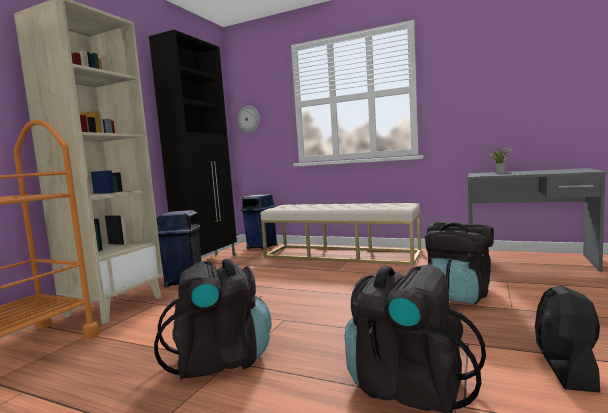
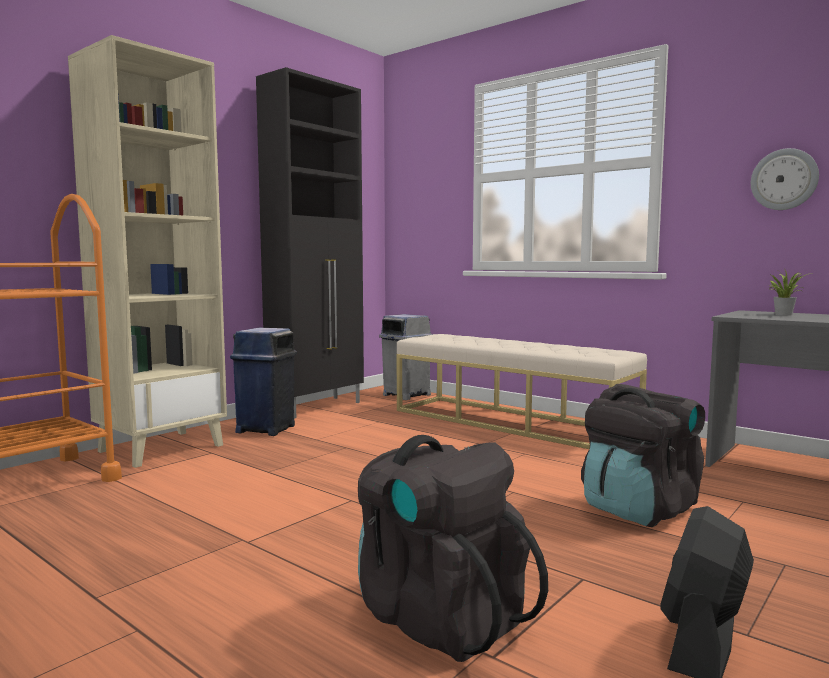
camera: 15 degrees right, 0 degrees up
(220, 360) = (233, 535): black backpack -> none
(249, 119) = (407, 198): wall clock -> wall clock (784, 179)
(261, 247) = (406, 395): blue trash can -> grey trash can

